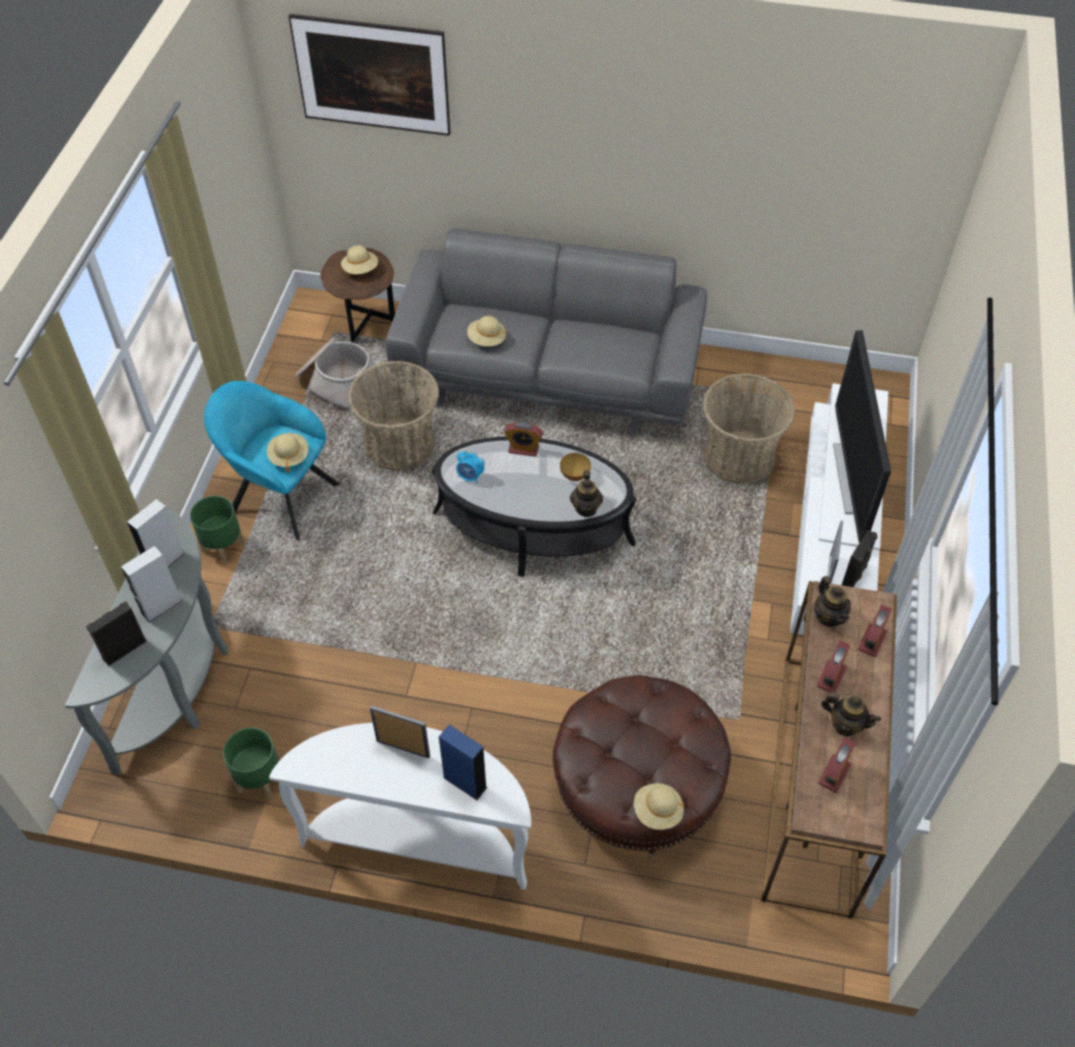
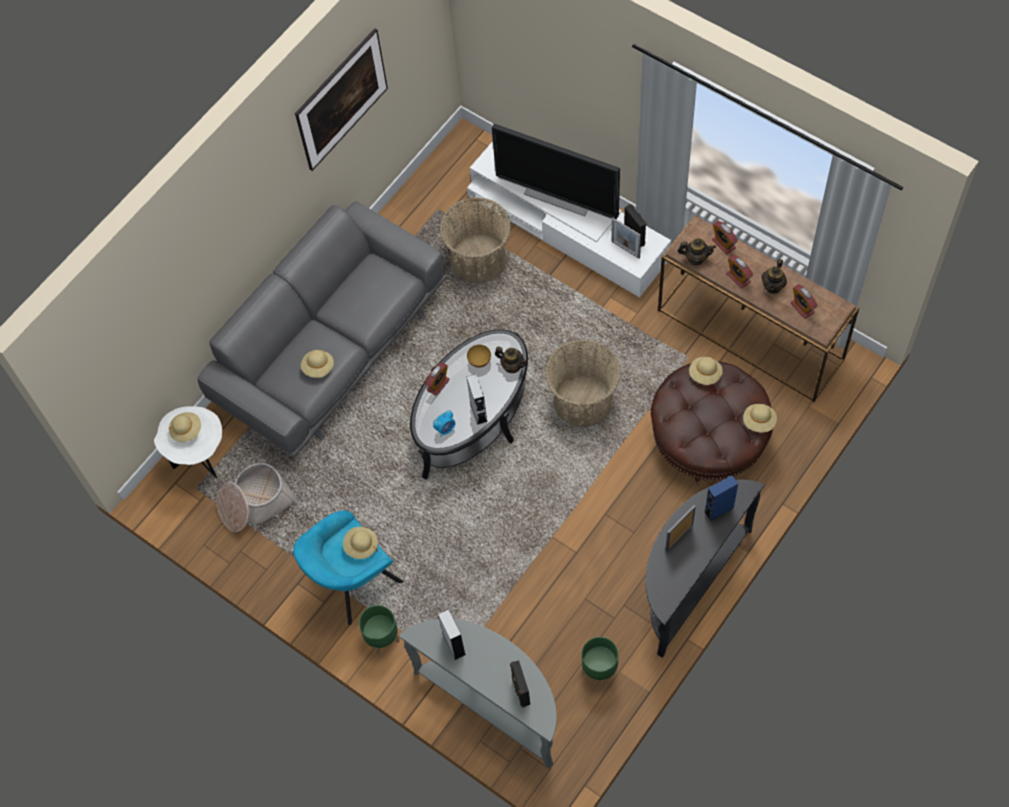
camera: 60 degrees left, 10 degrees up
(161, 607) = (494, 657): grey speaker -> grey speaker (478, 412)
(365, 326) = (202, 462): brown side table -> white side table
(375, 100) = (136, 322): picture -> picture (344, 113)
(400, 444) = (345, 479): basket -> basket (583, 400)
(419, 838) = (688, 581): white console table -> black console table
(692, 719) = (705, 374): none -> beige hat
(845, 724) = (773, 286): teapot -> teapot turned 150 degrees clockwise

